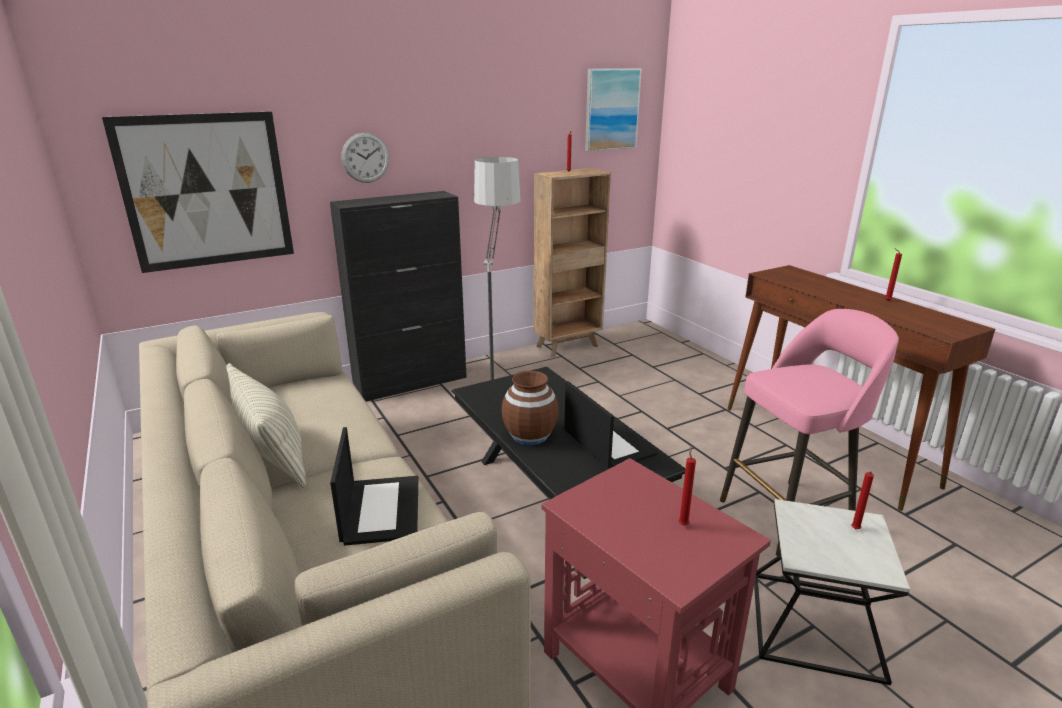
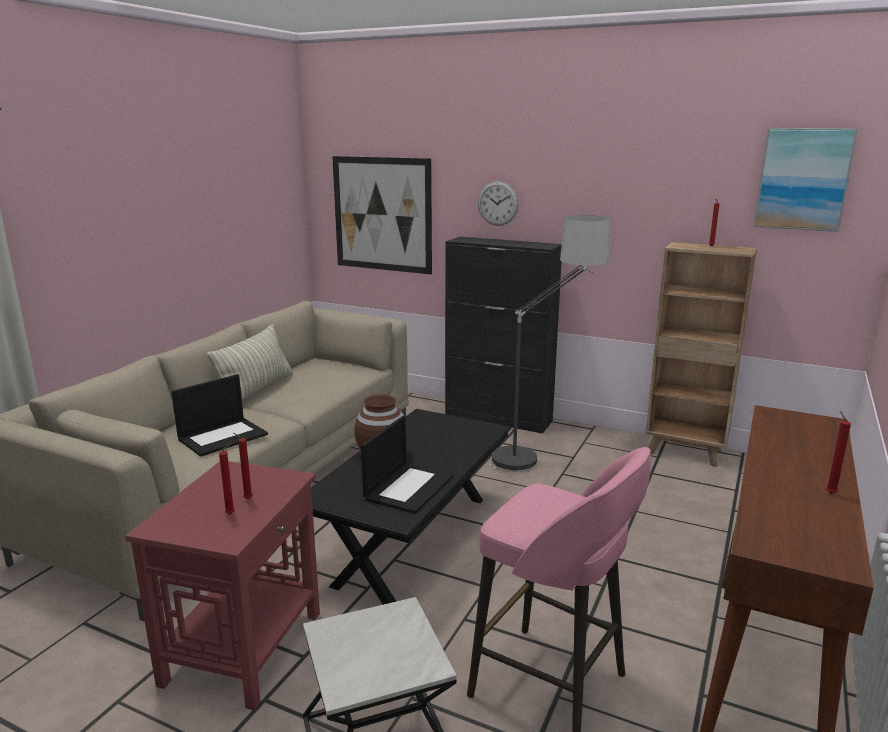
camera: 55 degrees right, 5 degrees down
(855, 530) = (404, 657): red candle -> red candle (246, 499)

